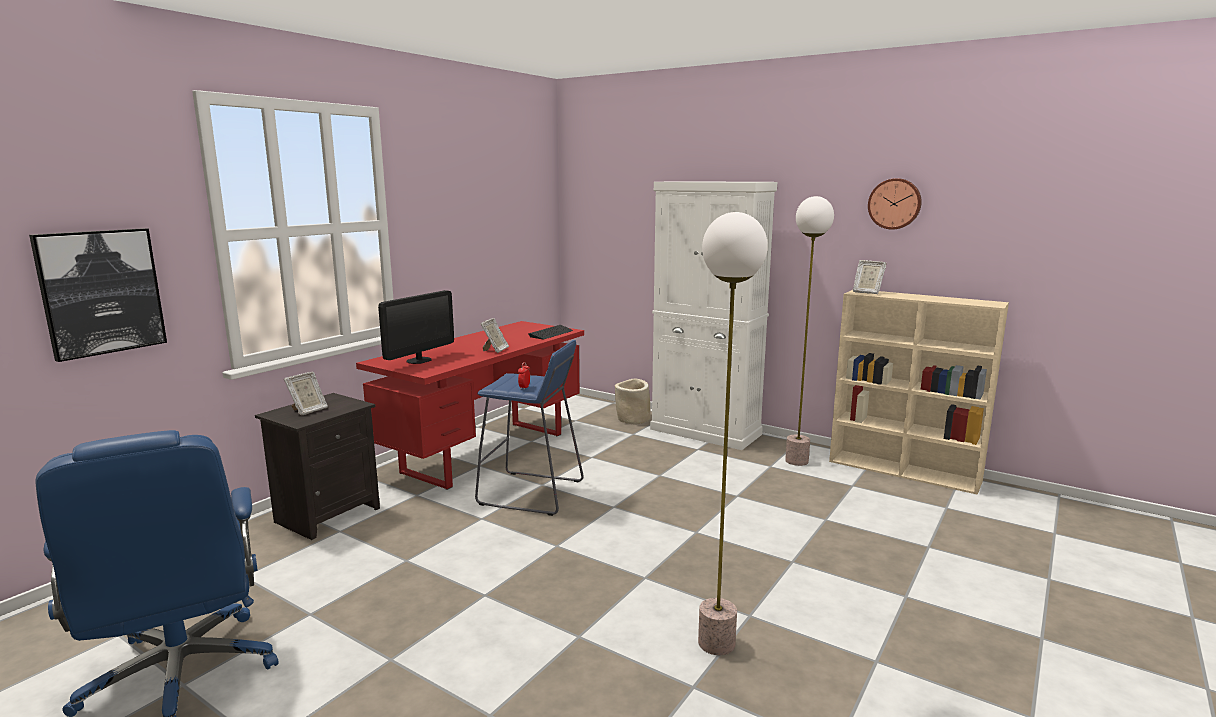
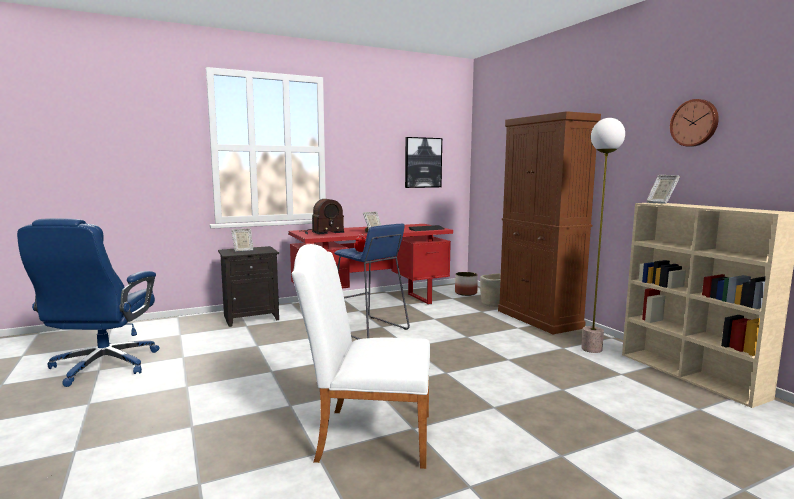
camera: 30 degrees right, 5 degrees down
(101, 292) = (146, 170): picture -> picture (423, 162)
(419, 360) = (321, 232): monitor -> radio
(582, 409) = (466, 293): none -> planter
(705, 432) = (539, 319): white cabinet -> brown cabinet
(715, 643) = (366, 435): floor lamp -> white chair

